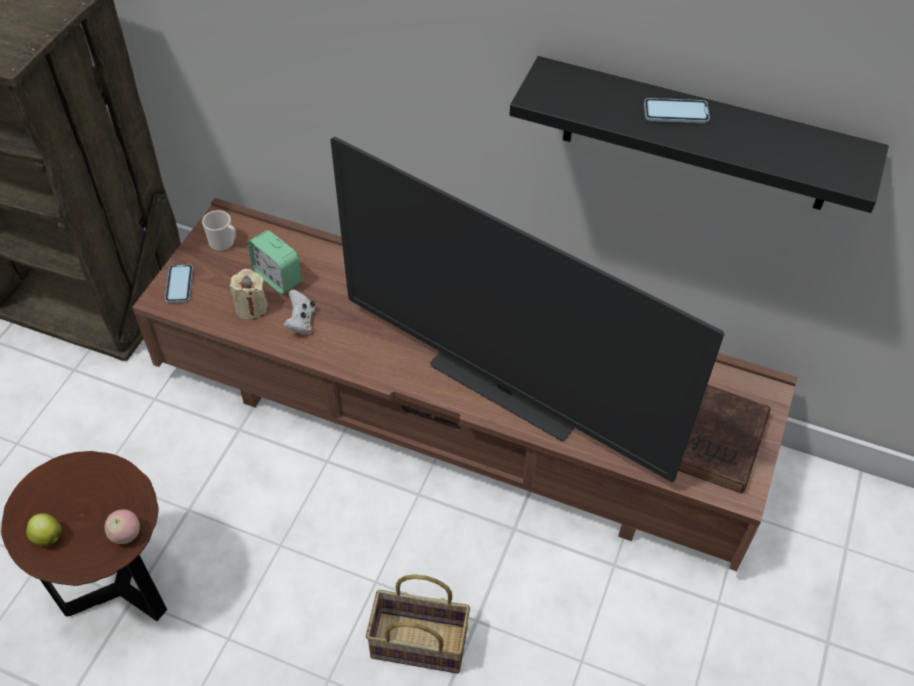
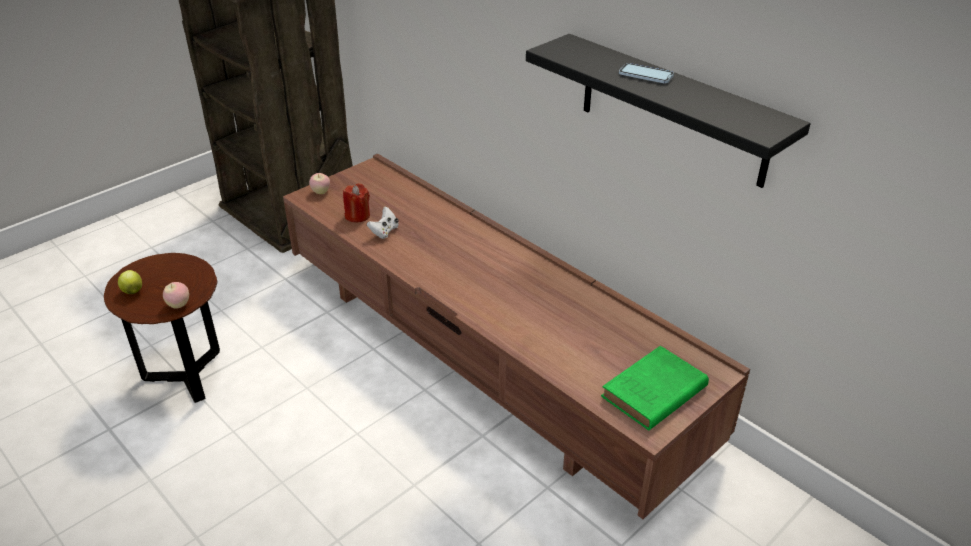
camera: 25 degrees right, 15 degrees down
(179, 285) = (321, 192): phone -> apple
(224, 243) = (366, 178): mug -> none
(251, 307) = (357, 216): beige candle -> red candle
(278, 277) = (387, 204): alarm clock -> none
(416, 644) = (359, 483): basket -> none
(503, 392) = (498, 310): television -> none
(720, 444) = (652, 393): brown book -> green book

